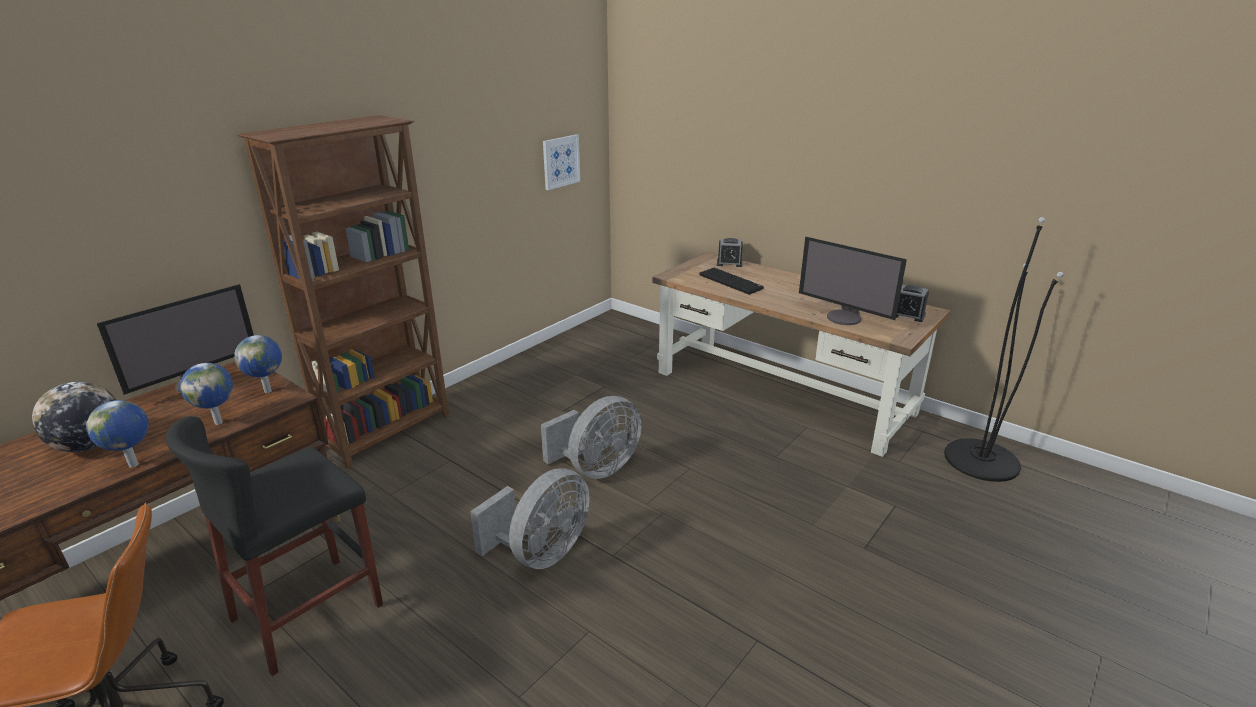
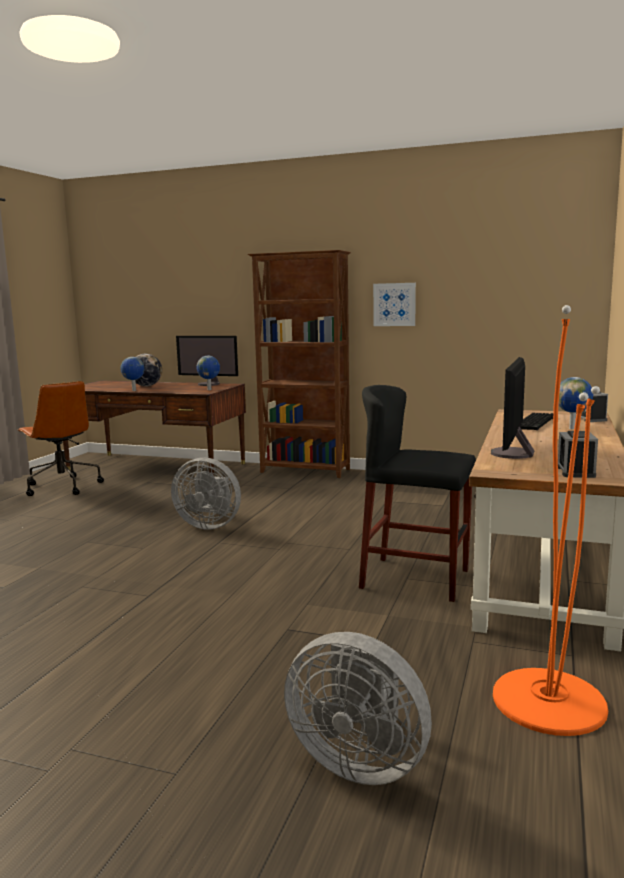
camera: 70 degrees right, 15 degrees down
(219, 422) = (175, 390): globe -> globe (572, 428)
(308, 612) = (138, 493): black stool -> black stool (415, 579)
(560, 161) = (531, 310): picture -> picture (394, 304)
(597, 468) = (317, 522): grey fan -> grey fan (359, 761)
(981, 460) = (548, 701): black floor lamp -> orange floor lamp

